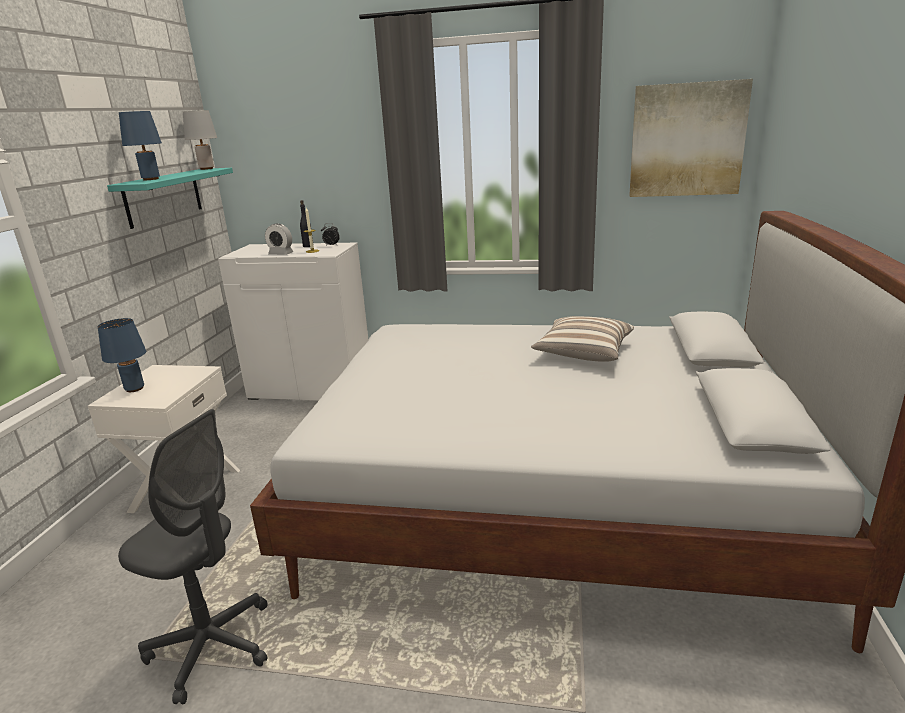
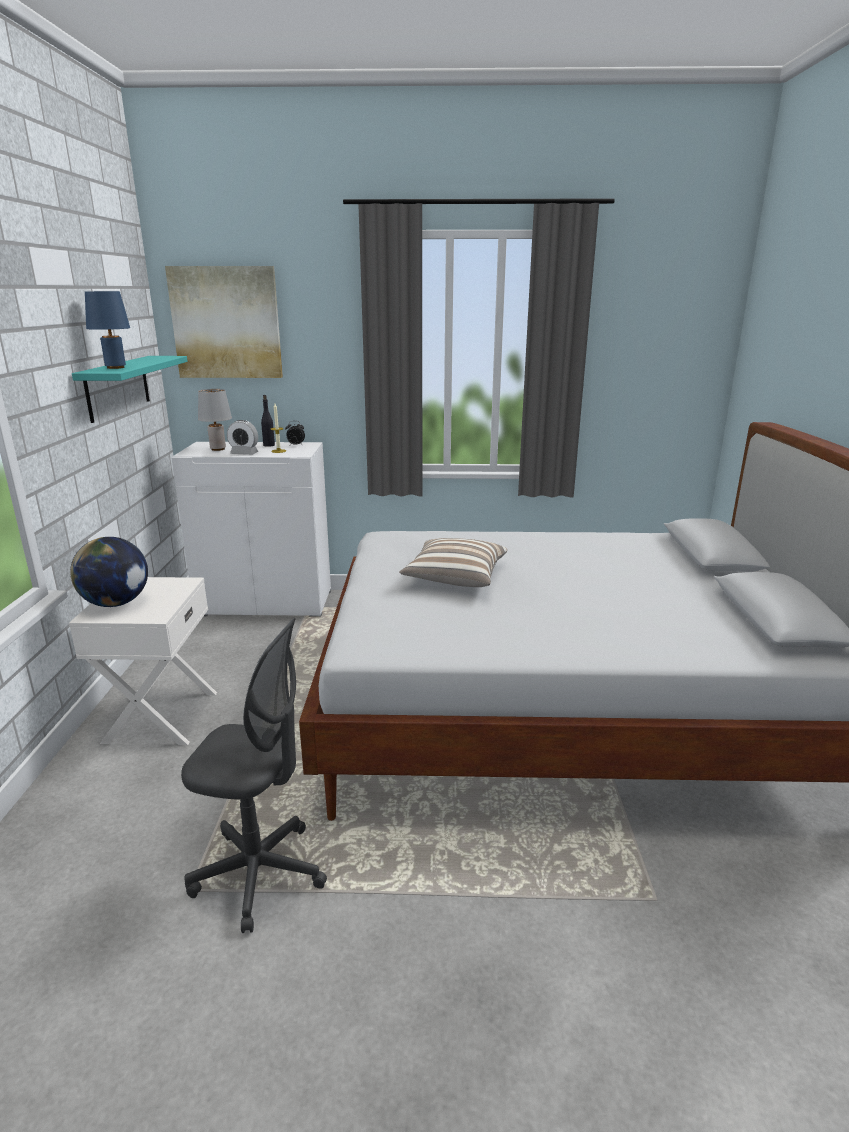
camera: 10 degrees left, 0 degrees up
(135, 389) = (116, 603): blue table lamp -> globe
(206, 169) = (158, 356): grey table lamp -> grey table lamp (218, 449)
(583, 354) = (592, 560): pillow -> pillow (454, 578)
(687, 140) = (669, 349): picture -> picture (226, 323)

